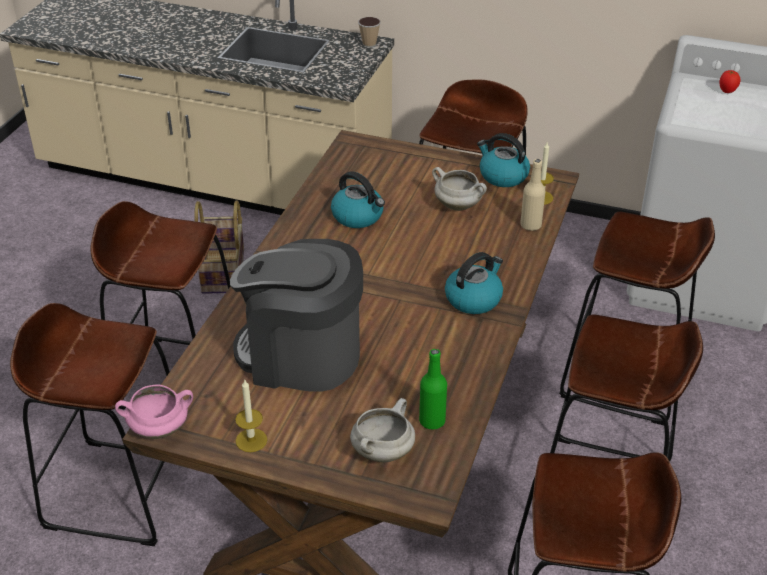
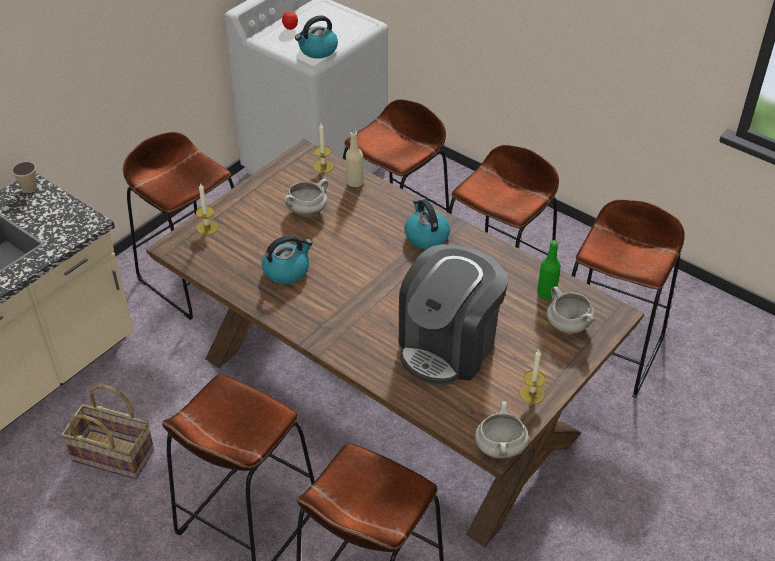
camera: 70 degrees left, 5 degrees up
(160, 428) = (499, 447): pink cooking pot -> white cooking pot
(392, 153) = (207, 227): none -> candle
(502, 176) = (282, 177): kettle -> kettle (317, 50)

